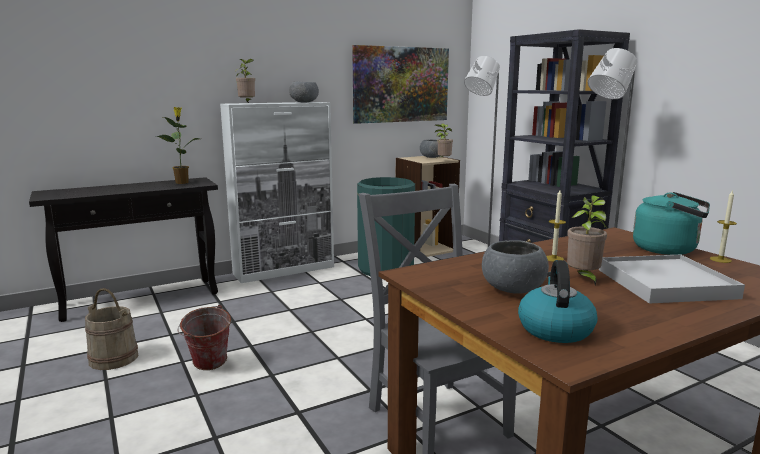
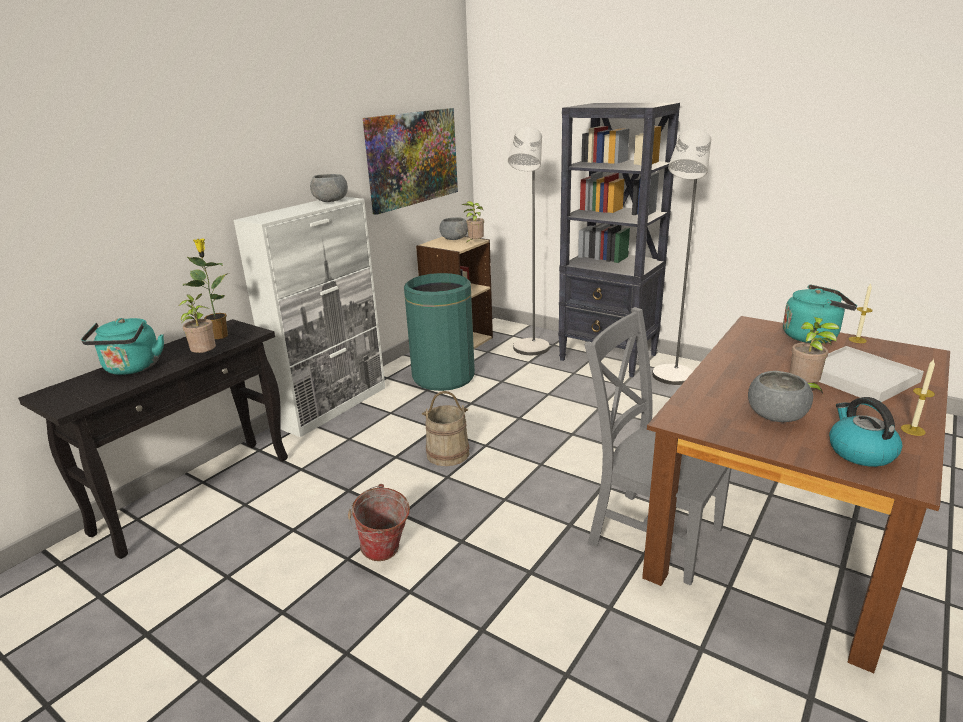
camera: 25 degrees left, 10 degrees up
(107, 189) = (132, 369): none -> turquoise kettle
(113, 358) = (259, 583): beige bucket -> beige bucket (447, 454)
(247, 103) = (276, 217): potted plant -> potted plant (205, 356)
(554, 258) = (753, 369): candle -> candle (913, 430)

